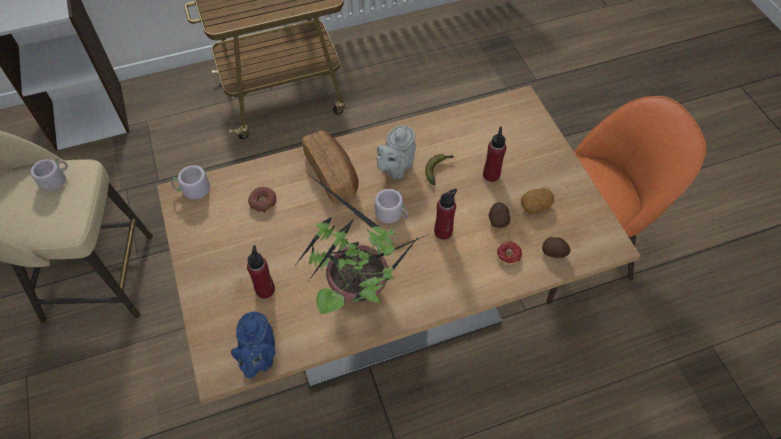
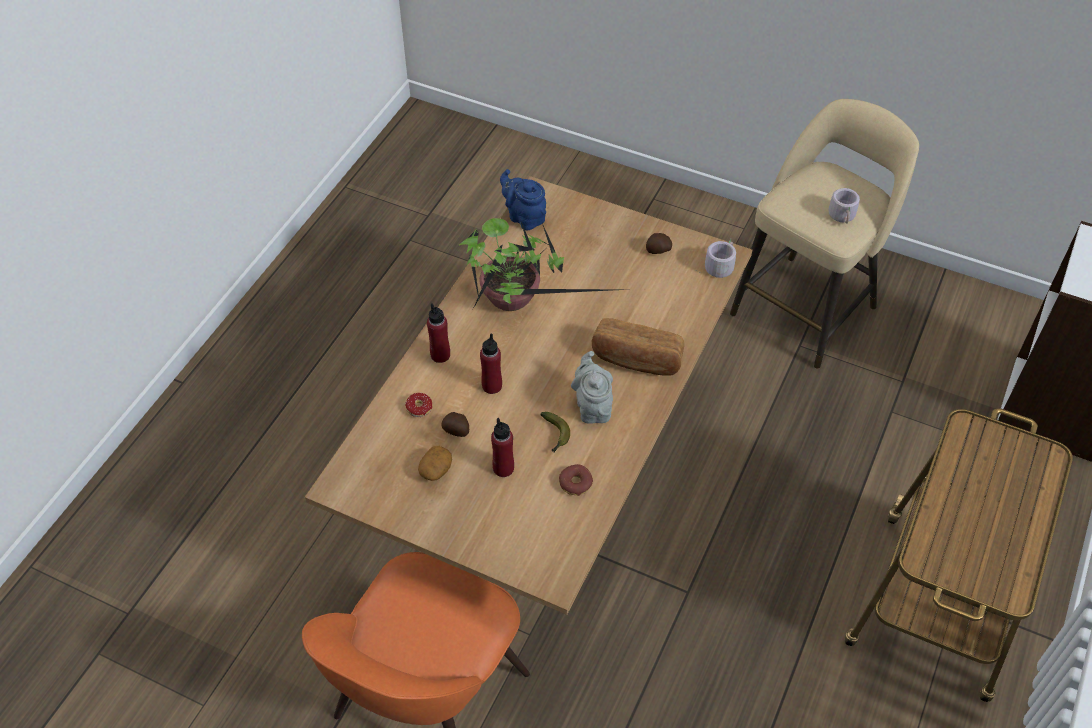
camera: 135 degrees right, 5 degrees down
(263, 202) = (658, 298): donut -> donut (575, 483)
(265, 289) = (573, 251): red bottle -> red bottle (440, 355)
(393, 213) = (548, 368): grey mug -> none
(554, 252) = (382, 440): potato -> potato (658, 250)

